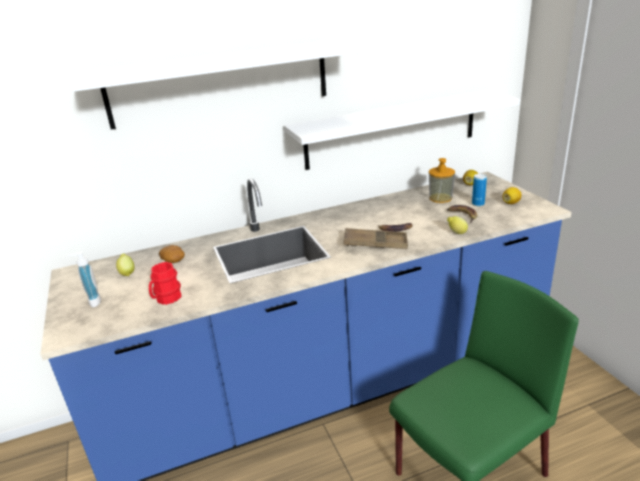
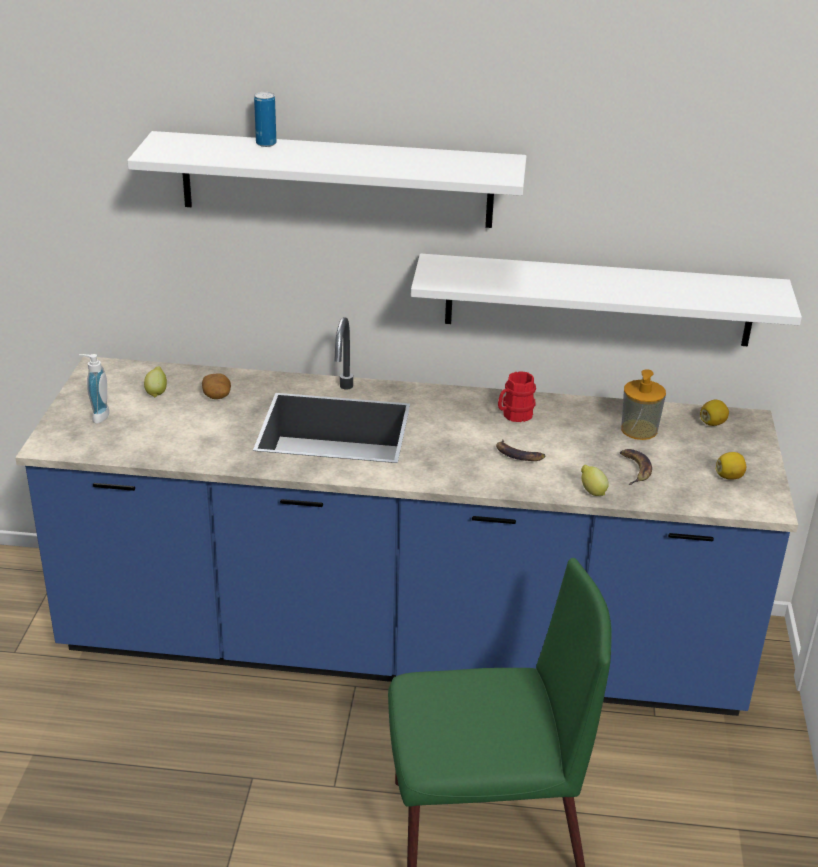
camera: 25 degrees right, 5 degrees up
(166, 299) = (172, 443): red mug -> red mug (514, 415)
(375, 243) = (470, 465): brown tray -> none
(478, 204) = (679, 460): can -> can (266, 143)

